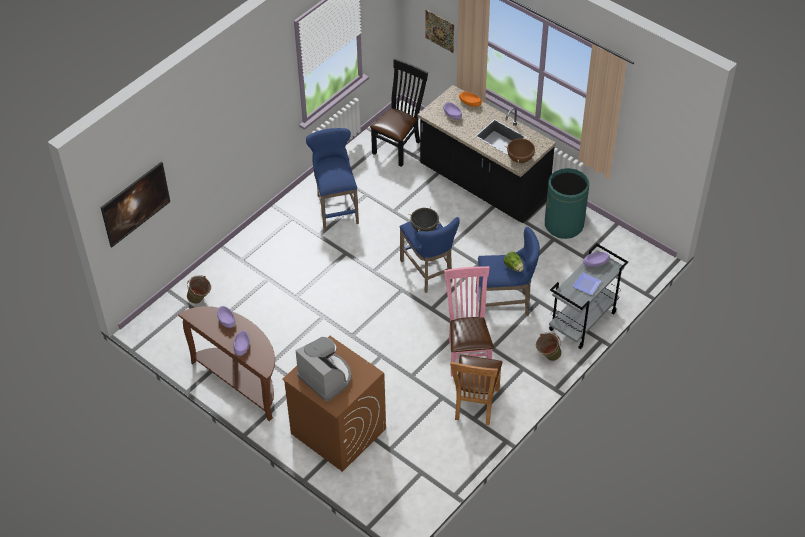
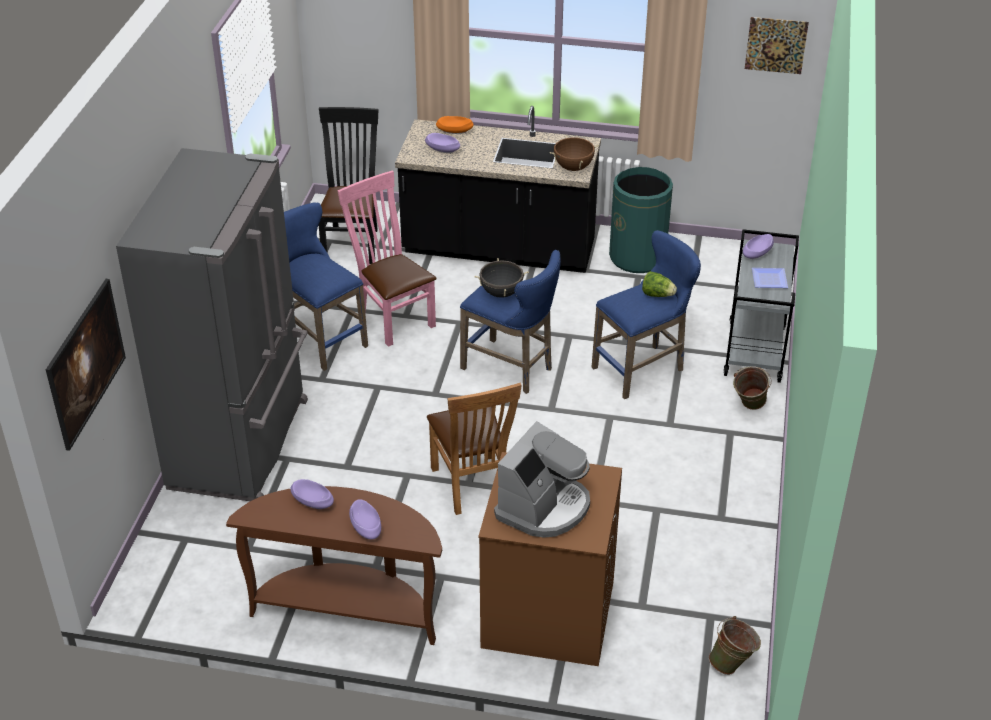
camera: 30 degrees left, 10 degrees down
(200, 300) = (201, 525): green bucket -> green bucket (732, 664)
(251, 259) = (243, 443): none -> grey fridge
(326, 377) = (544, 507): coffee machine -> coffee machine turned 105 degrees clockwise
(439, 31) = (374, 46): picture -> picture (776, 45)
(467, 353) = (644, 443): pink chair -> pink chair (392, 317)
(475, 406) = (709, 502): brown chair -> brown chair (472, 488)

